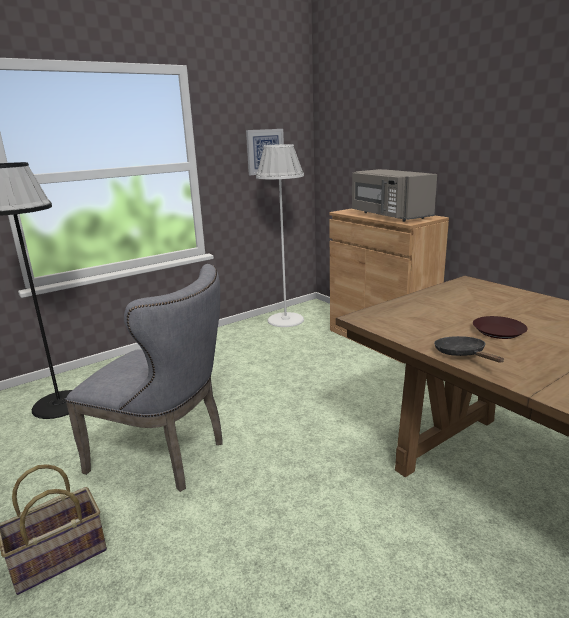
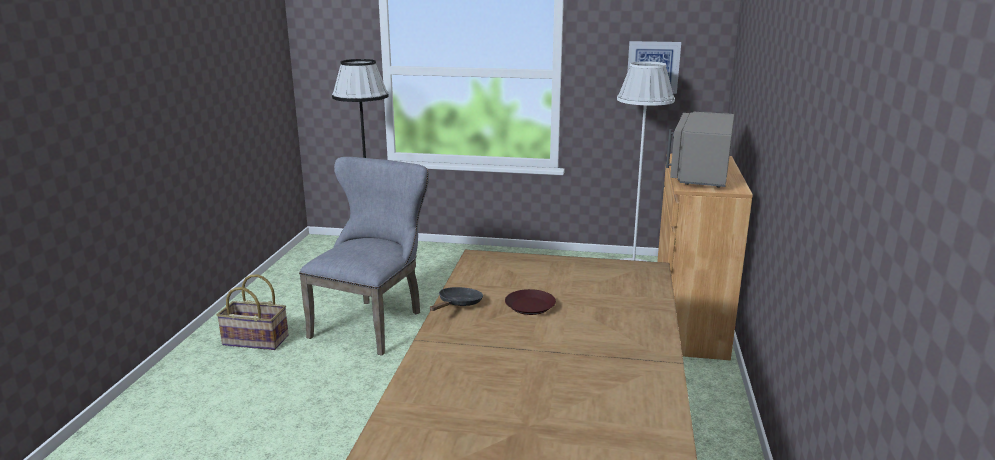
camera: 45 degrees right, 0 degrees up
(166, 455) = (373, 322): grey chair -> grey chair turned 135 degrees counterclockwise

